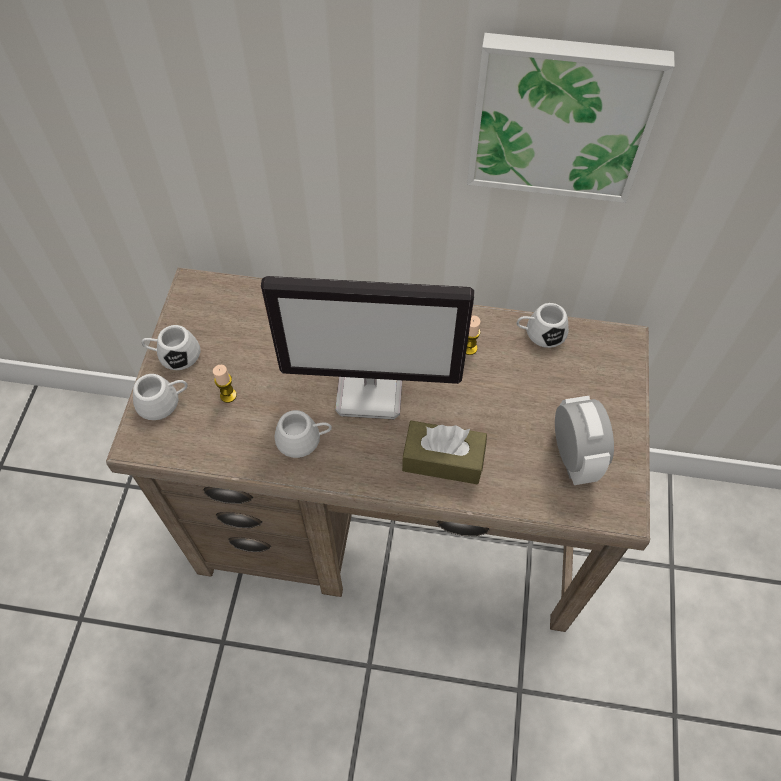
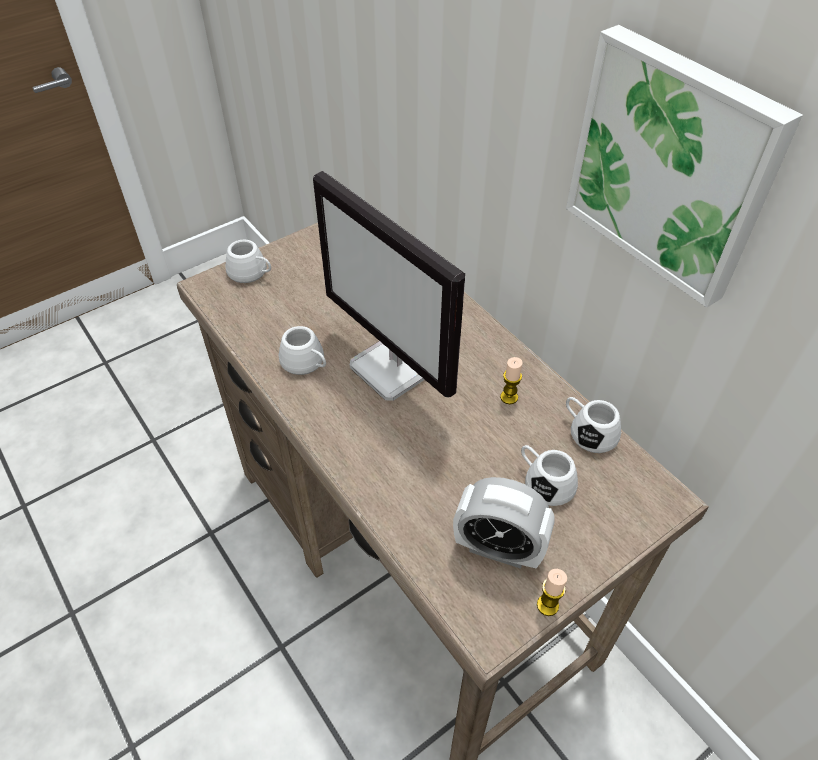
camera: 45 degrees right, 10 degrees down
(174, 354) = (293, 251): white mug -> white mug (544, 481)
(228, 395) = (294, 299): candle -> candle (547, 605)
(443, 459) = (386, 458): brown tissue box -> none
(573, 457) = (498, 548): alarm clock -> alarm clock turned 75 degrees clockwise

